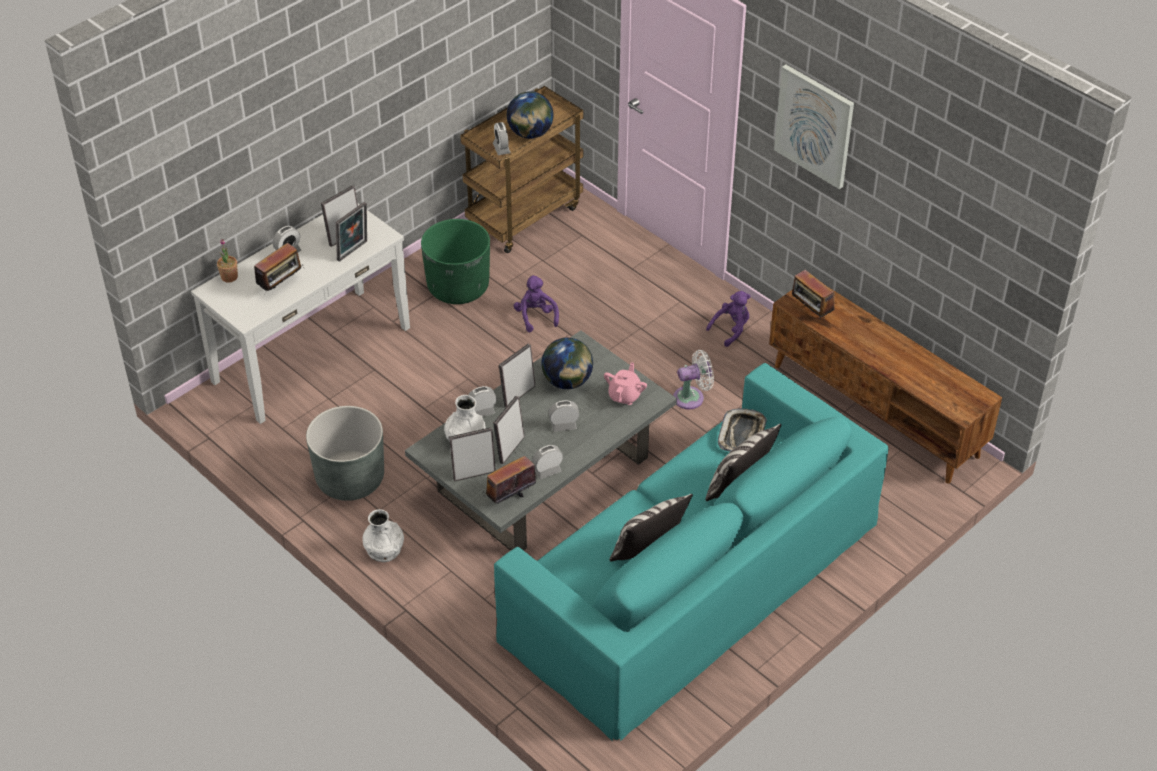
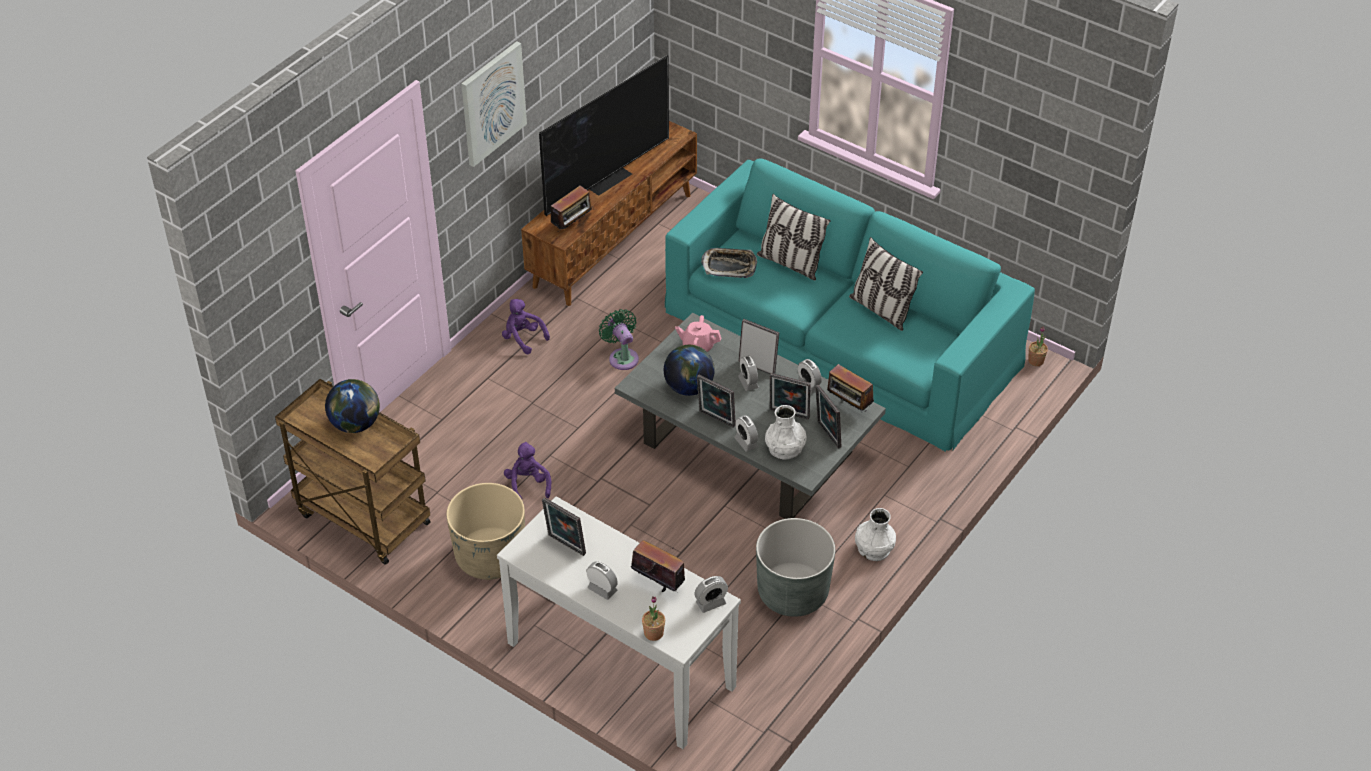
camera: 100 degrees left, 0 degrees up
(354, 252) = (590, 532): picture frame -> picture frame (758, 366)
(458, 287) = (490, 556): green planter -> beige planter
(501, 148) = (385, 444): alarm clock -> alarm clock (711, 603)
(535, 316) = (528, 485): purple plush toy -> purple plush toy turned 105 degrees clockwise
(618, 755) = (1036, 361): none -> potted plant
(692, 397) = (622, 357): white fan -> green fan
(887, 346) = (607, 178): none -> television

